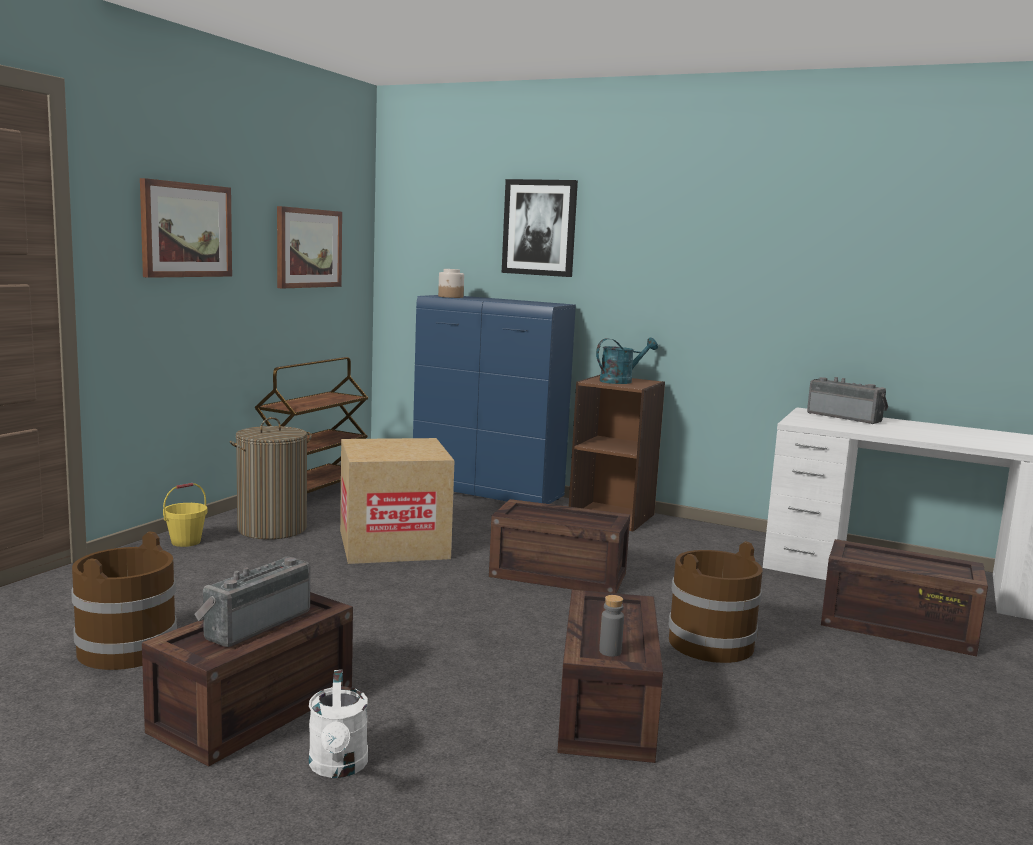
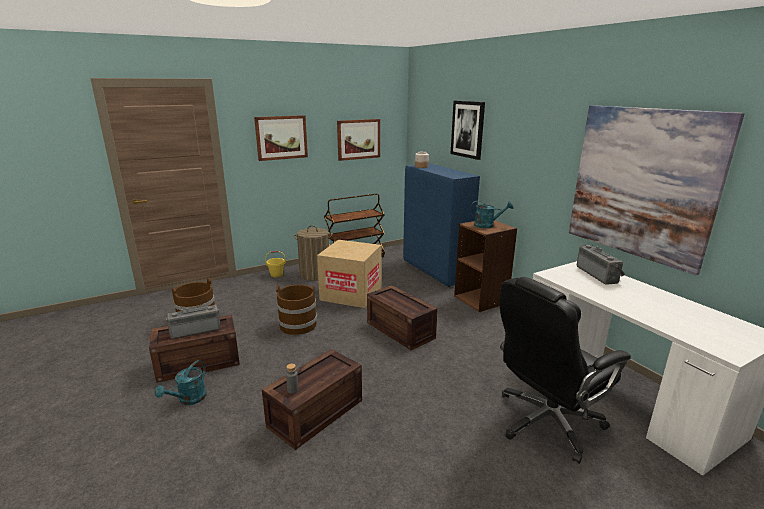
camera: 35 degrees right, 10 degrees up
(338, 767) = (189, 400): white watering can -> turquoise watering can
(711, 643) = (418, 394): brown bucket -> brown bucket (298, 325)
(877, 282) = (642, 183): none -> picture
(894, 627) = (546, 422): crate -> black office chair

